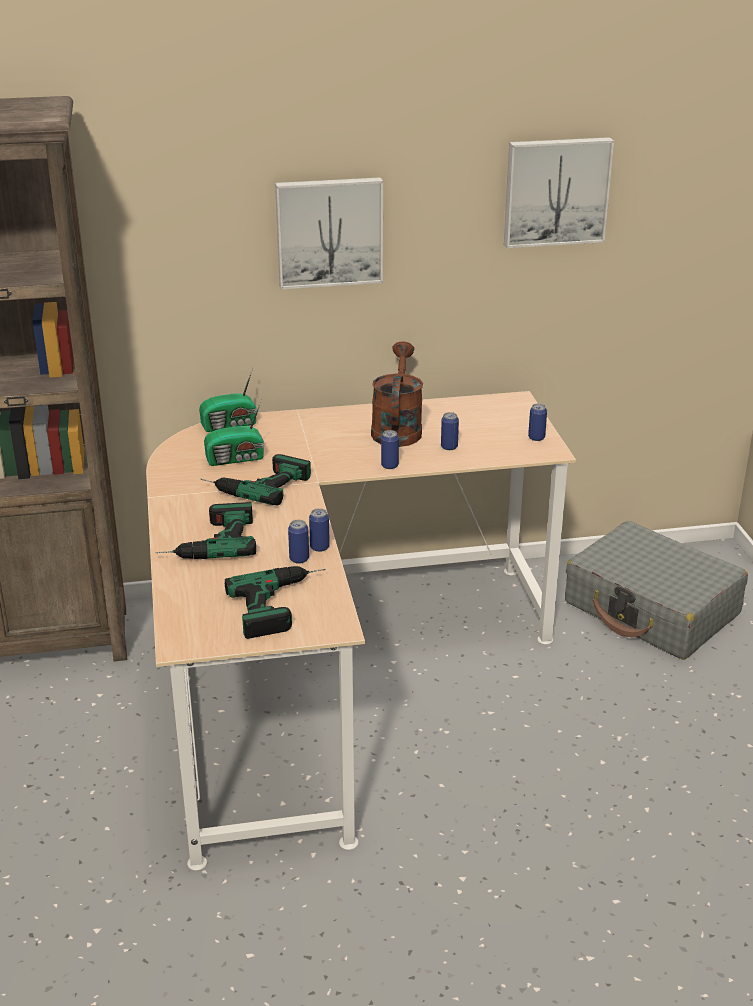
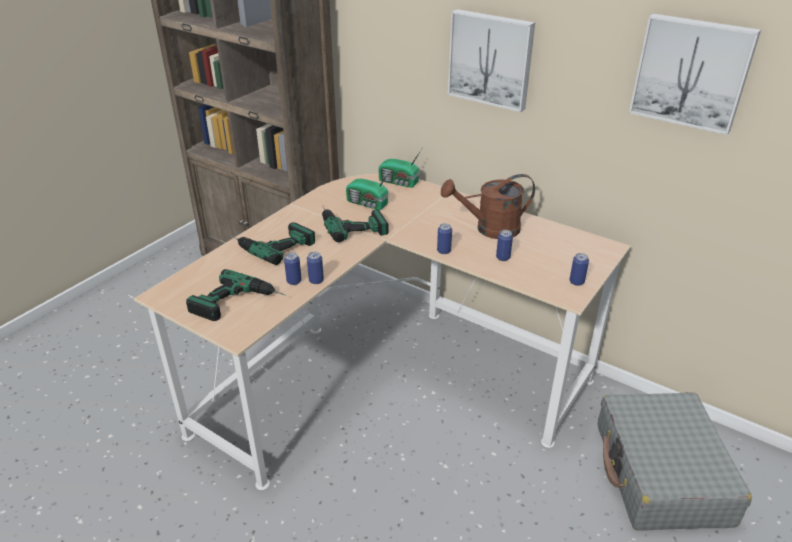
camera: 45 degrees right, 5 degrees up
(397, 429) = (490, 229): brown watering can -> brown watering can turned 150 degrees counterclockwise

